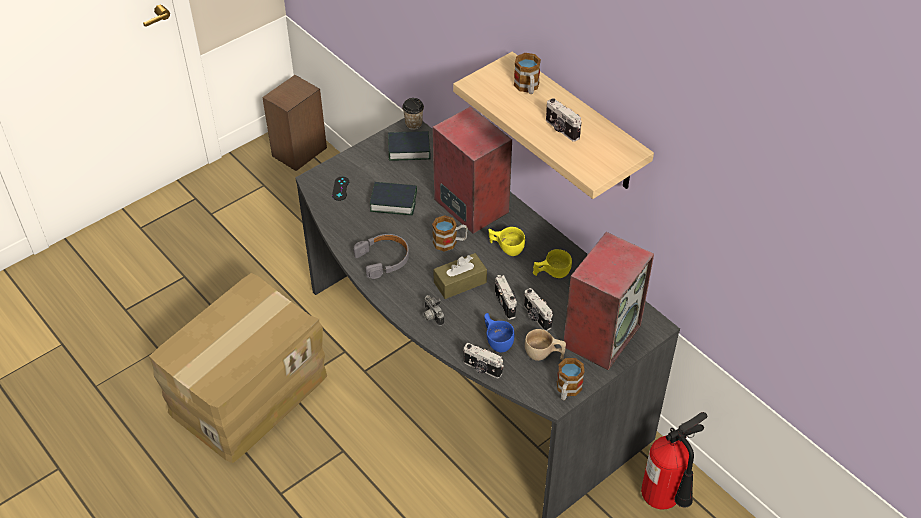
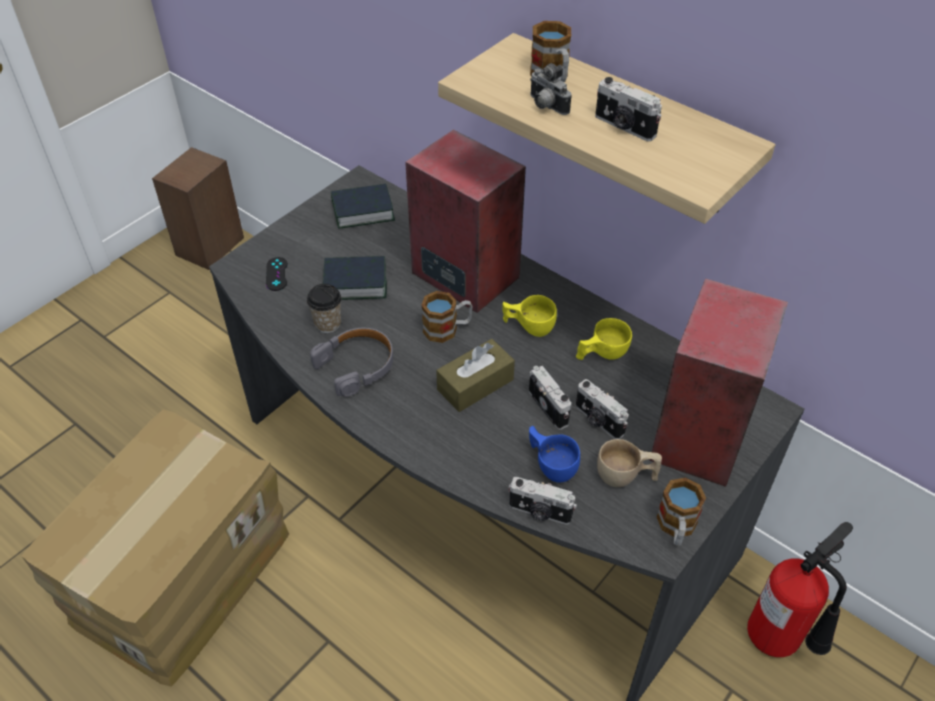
camera: 10 degrees left, 0 degrees up
(413, 124) = (362, 179): cup -> cup (328, 324)
(431, 317) = (445, 442): camera -> camera (545, 106)

